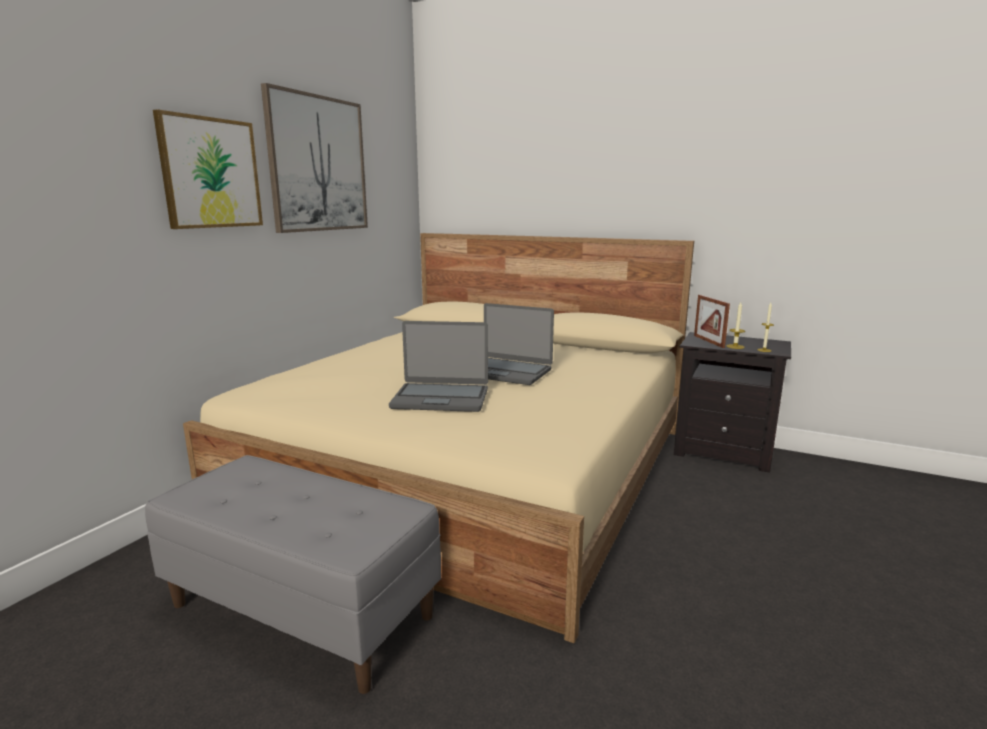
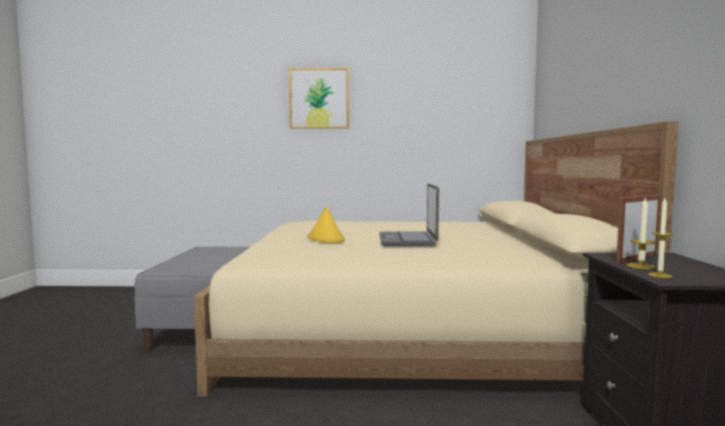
camera: 65 degrees right, 10 degrees down
(318, 164) = (406, 88): picture -> none
(441, 398) = (326, 238): laptop -> yellow hat

